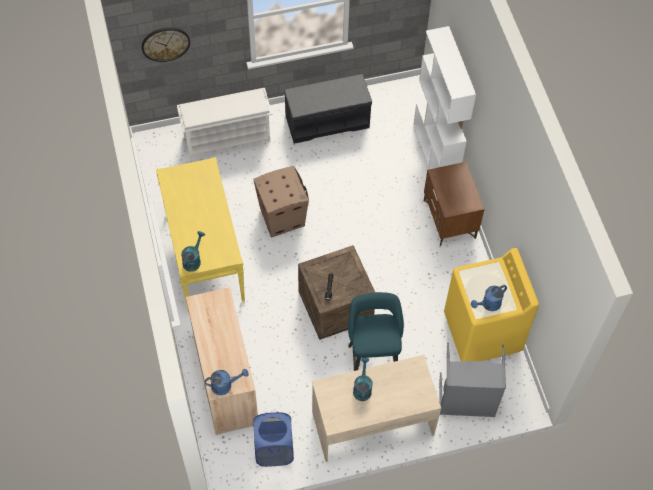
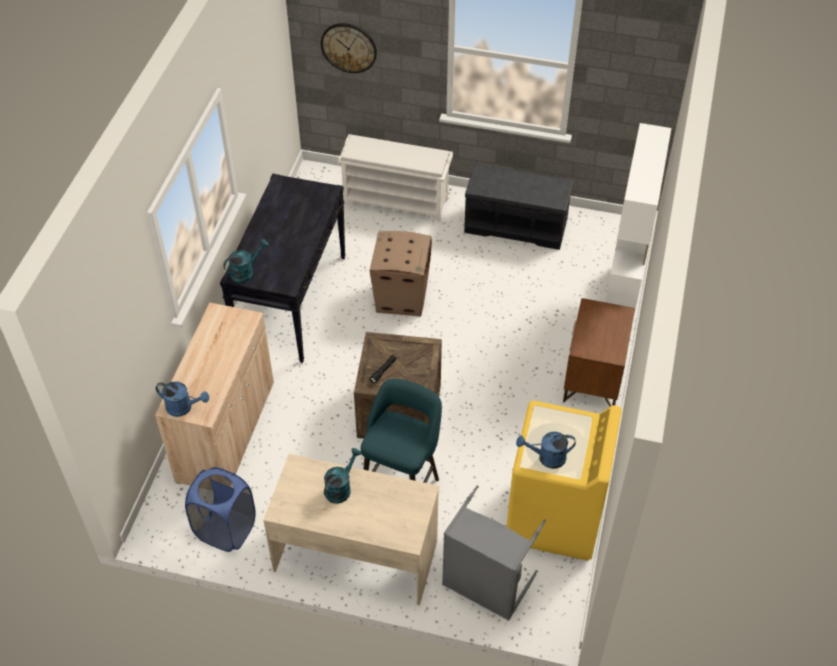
camera: 30 degrees right, 10 degrees down
(204, 256) = (292, 301): yellow console table -> black console table

